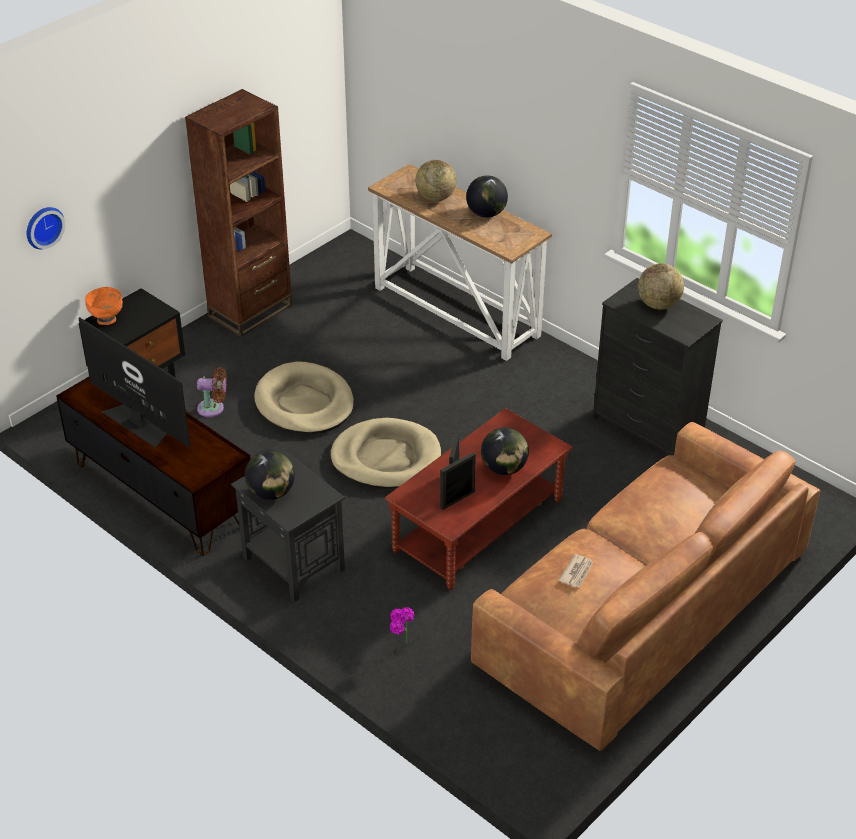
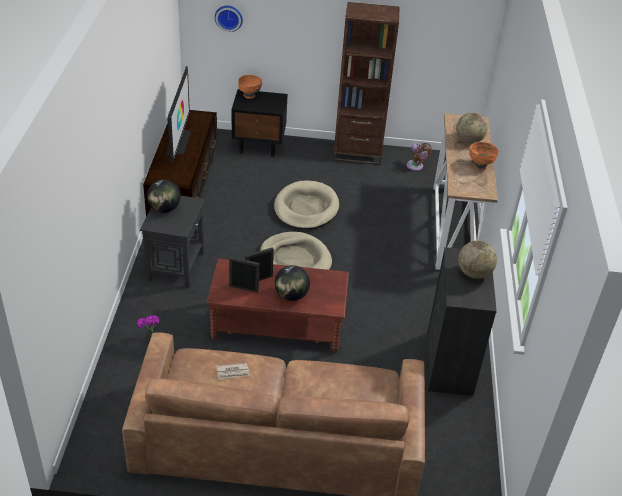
camera: 50 degrees right, 0 degrees up
(213, 408) = (266, 179): brown fan -> brown fan (416, 167)
(486, 214) = (480, 166): globe -> orange bowl

